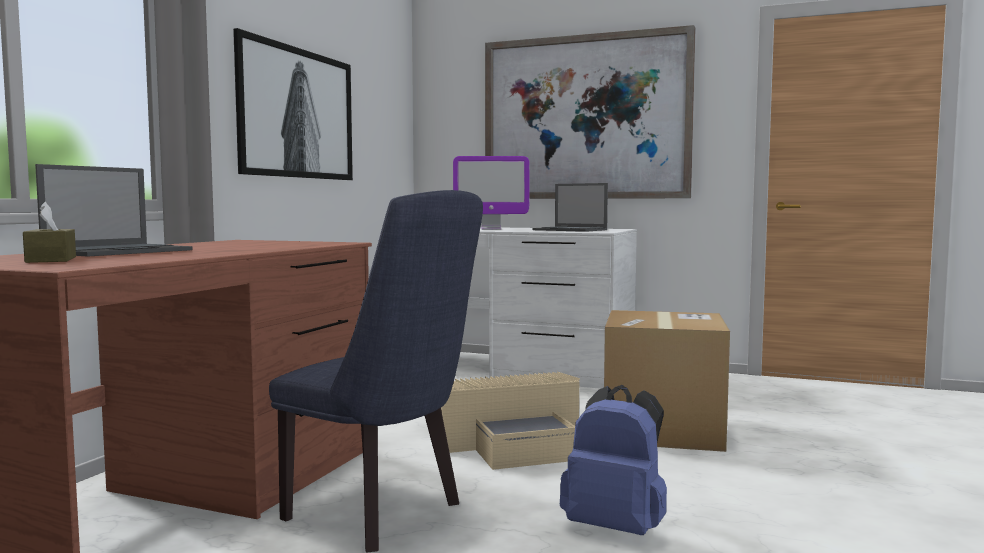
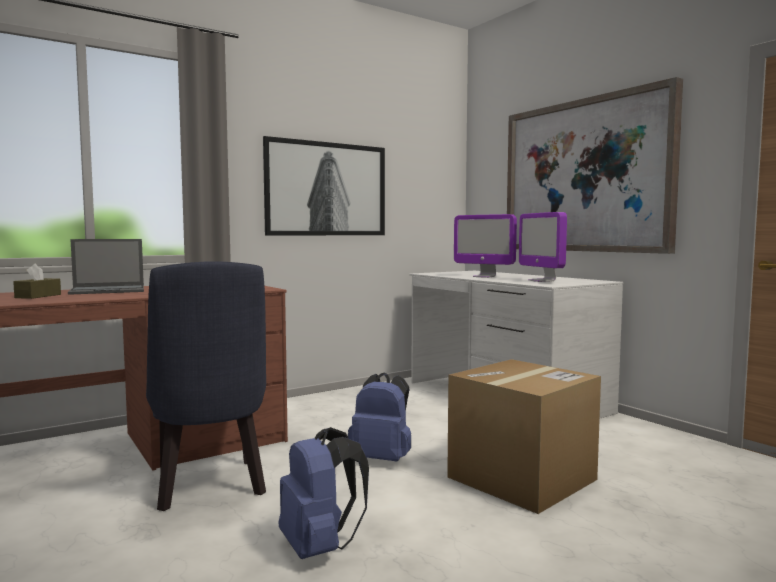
camera: 35 degrees right, 0 degrees up
(512, 442) = (382, 459): beige storage box -> blue backpack
(570, 230) = (542, 281): laptop -> monitor

